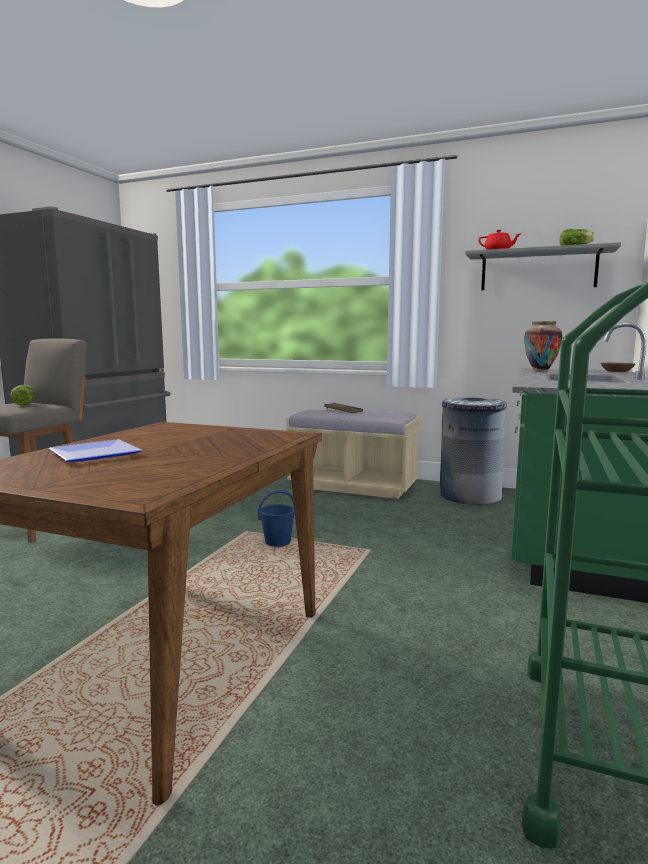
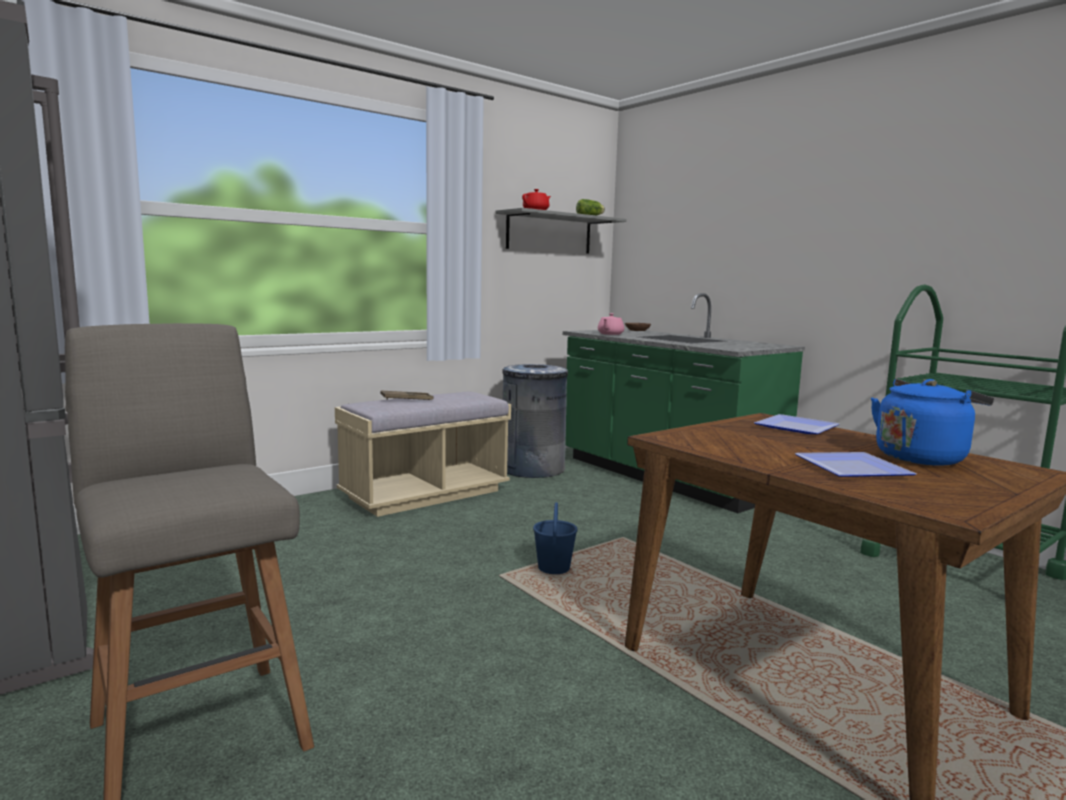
camera: 60 degrees left, 0 degrees up
(25, 403) = (193, 476): lettuce -> none
(166, 467) = (922, 457): none -> blue kettle
(259, 440) = (795, 427): none -> plate
(540, 371) = (610, 334): vase -> pink teapot

